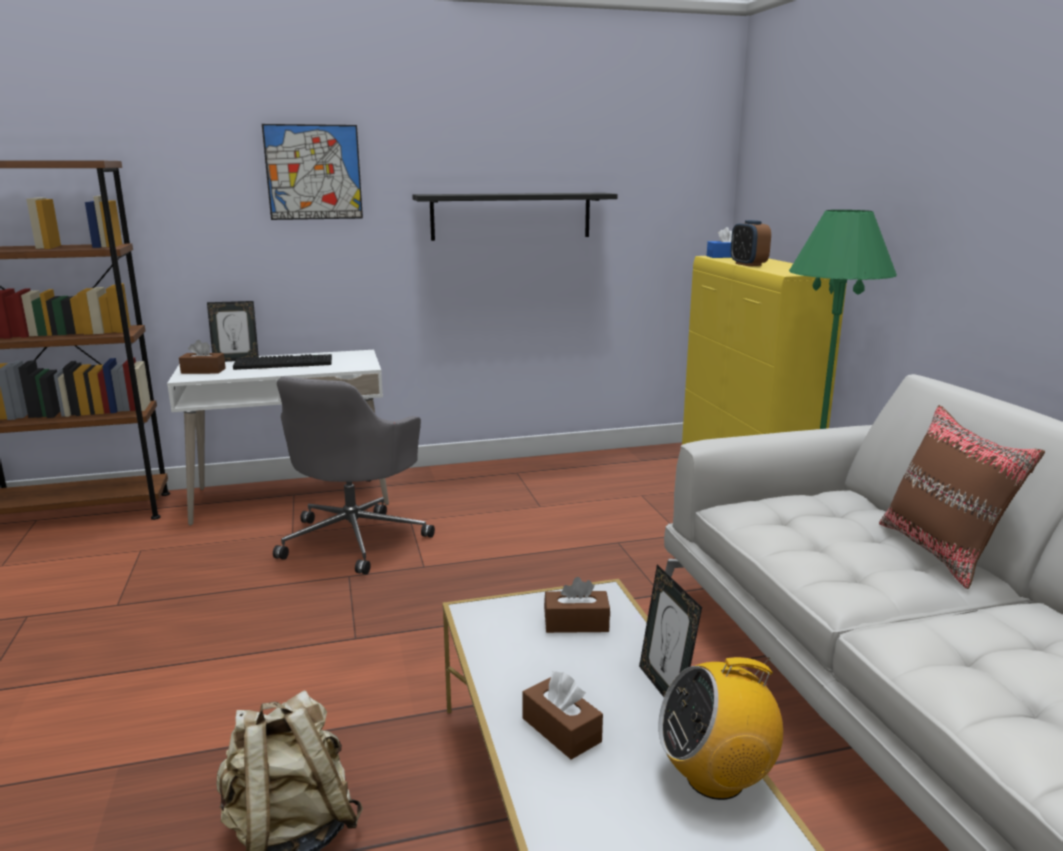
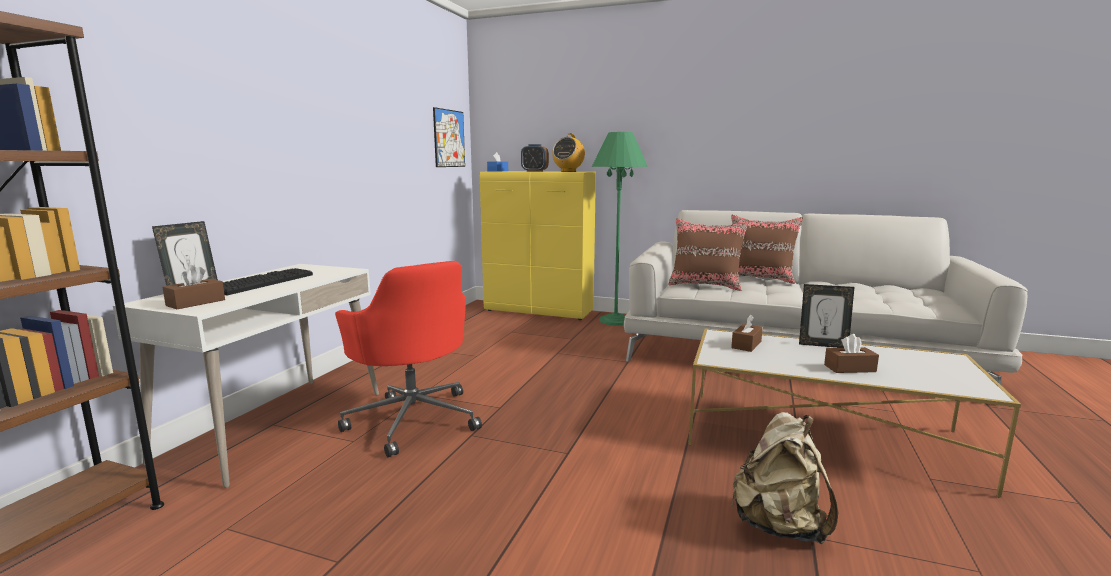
camera: 55 degrees left, 5 degrees down
(313, 172) = (236, 85): picture -> picture (449, 138)
(355, 539) = (413, 419): grey office chair -> red office chair
(511, 216) = (375, 141): black shelf -> none
(716, 778) = (897, 354): radio -> radio (568, 171)
(792, 523) = (705, 285): none -> brown pillow

